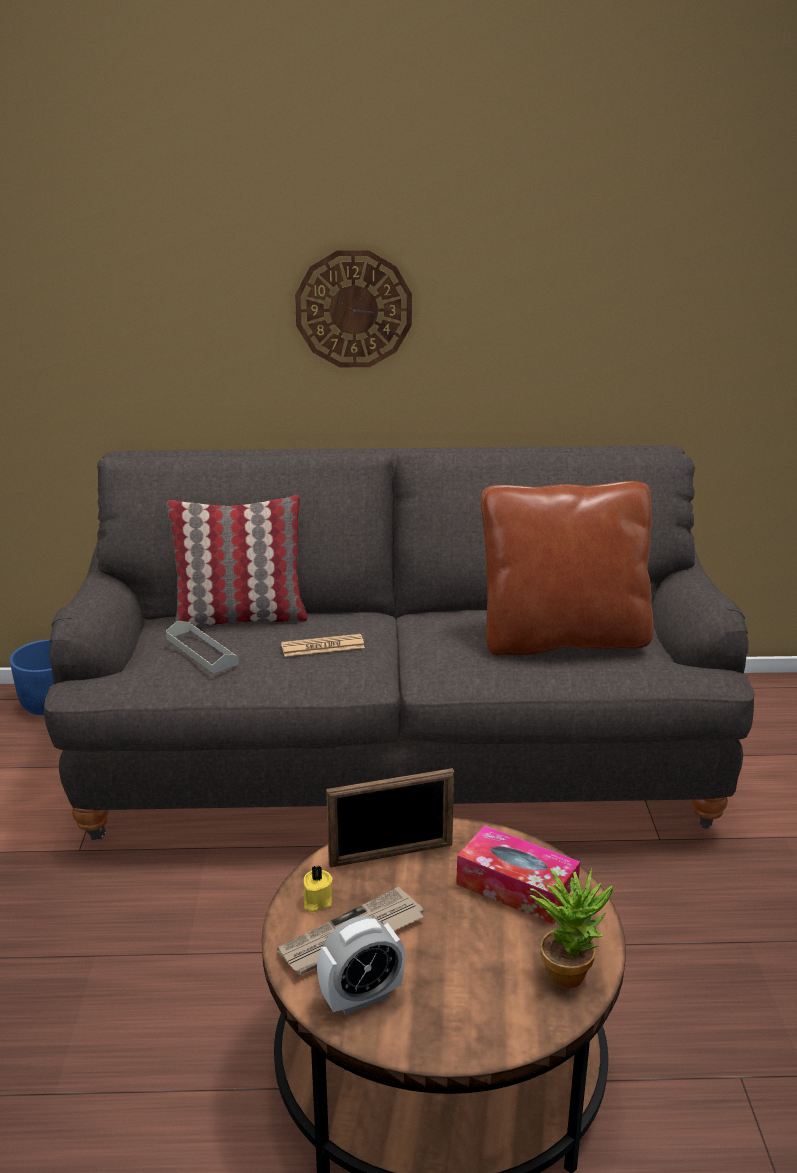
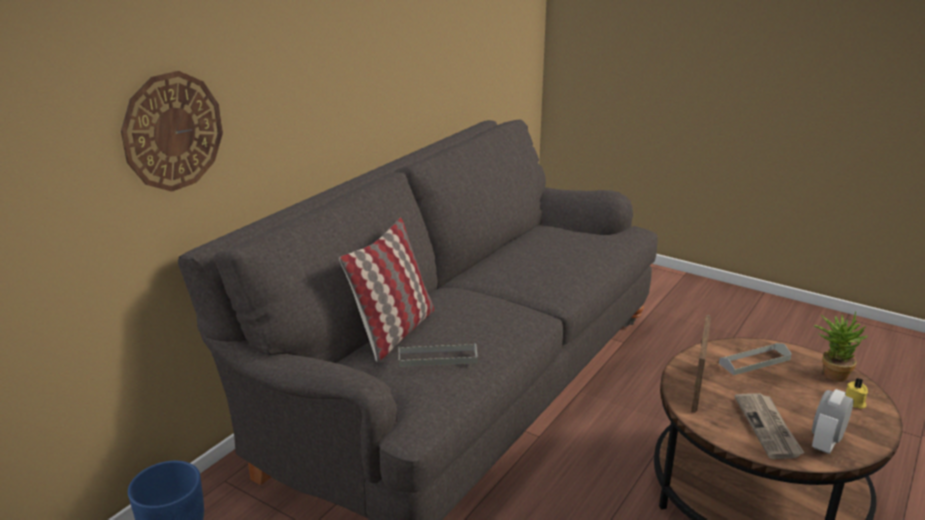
camera: 55 degrees left, 0 degrees up
(316, 901) = (726, 429): yellow candle -> yellow candle (854, 403)
(322, 646) = (487, 314): newspaper -> none
(353, 309) = (328, 68): wall clock -> wall clock (173, 131)
(361, 997) = (826, 443): alarm clock -> alarm clock turned 150 degrees counterclockwise
(516, 887) = (754, 361): tissue box -> grey tray
(563, 639) = (563, 247): brown pillow -> none

